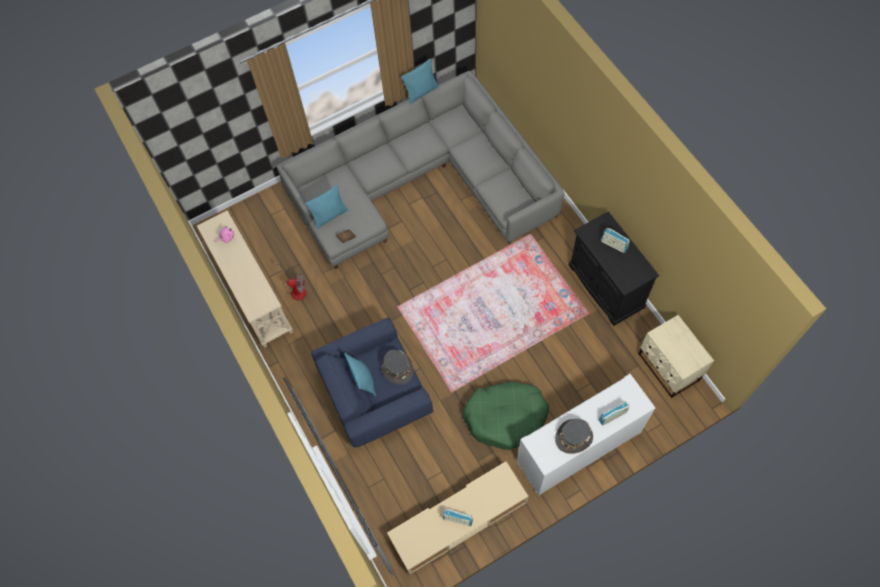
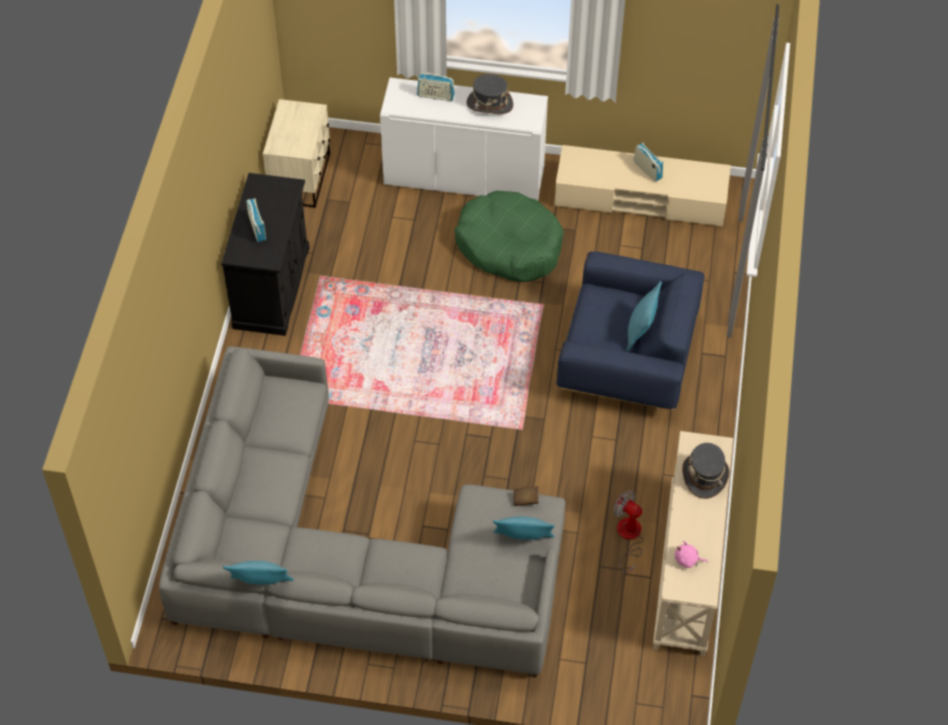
camera: 145 degrees left, 10 degrees down
(397, 368) = (594, 315): grey hat -> grey hat (704, 476)

